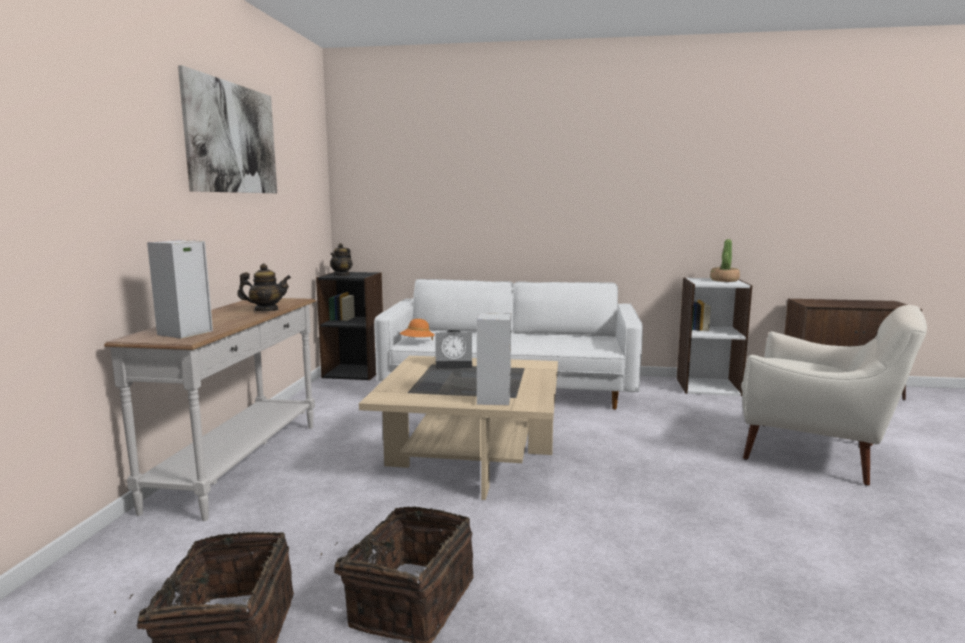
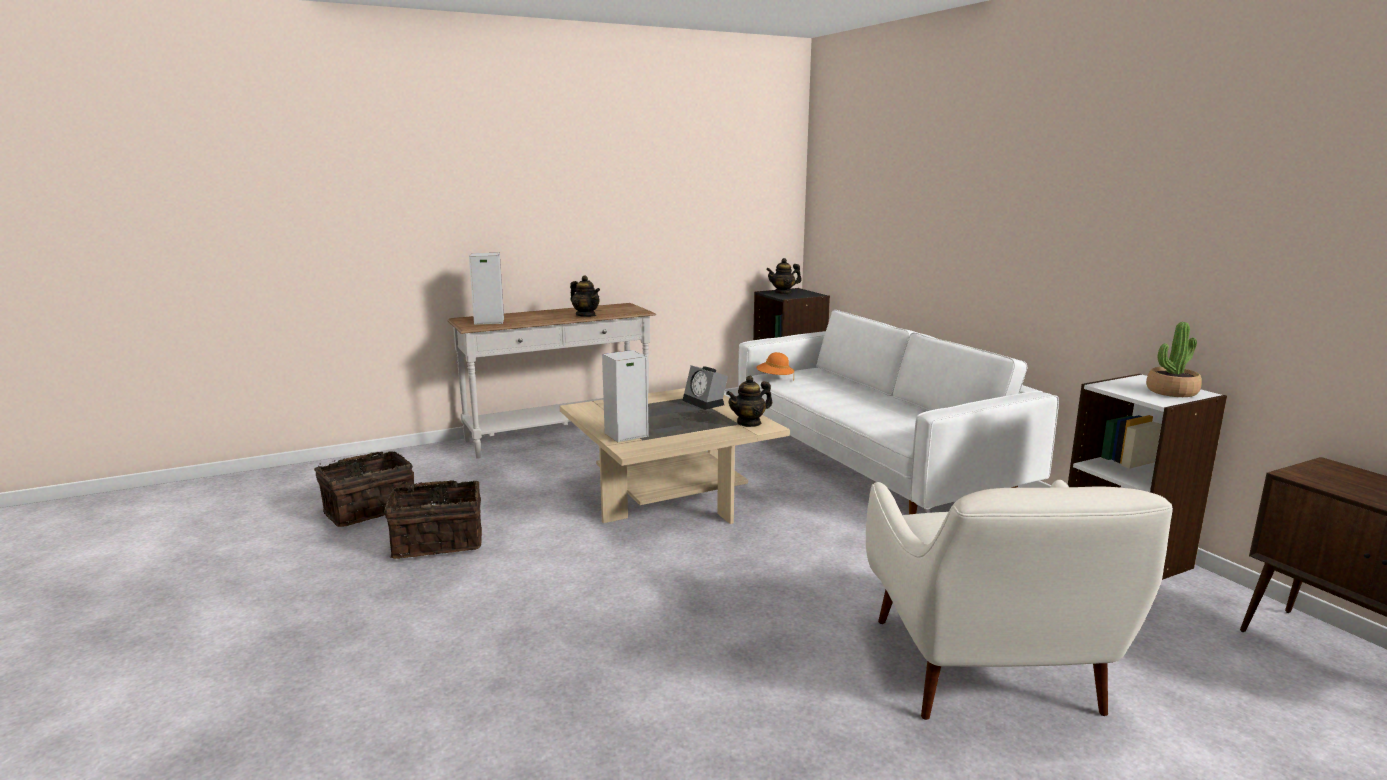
camera: 55 degrees right, 5 degrees up
(232, 138) = (623, 160): picture -> none
(527, 365) = (749, 423): none -> teapot

